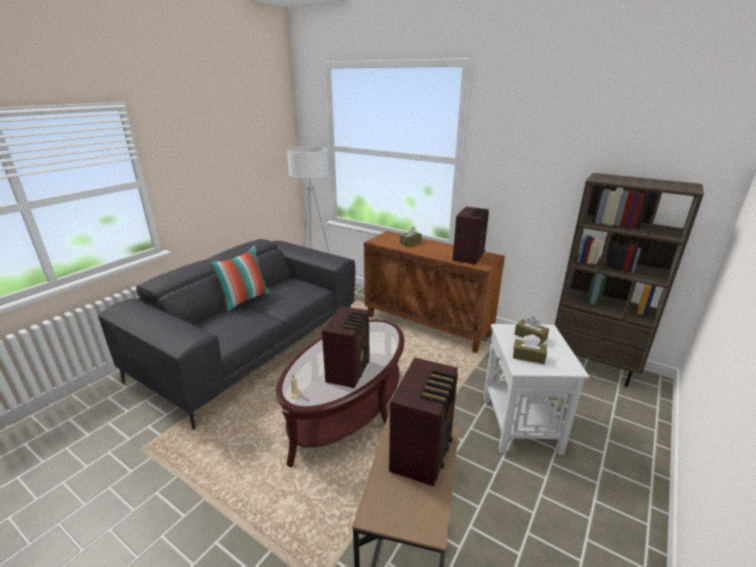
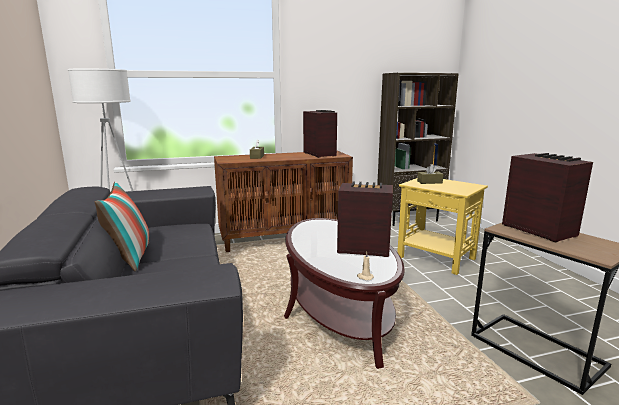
camera: 50 degrees left, 10 degrees down
(349, 370) = (362, 248): radio -> radio turned 45 degrees counterclockwise
(520, 424) = (437, 258): white side table -> yellow side table
(528, 356) = (451, 188): brown tissue box -> none

